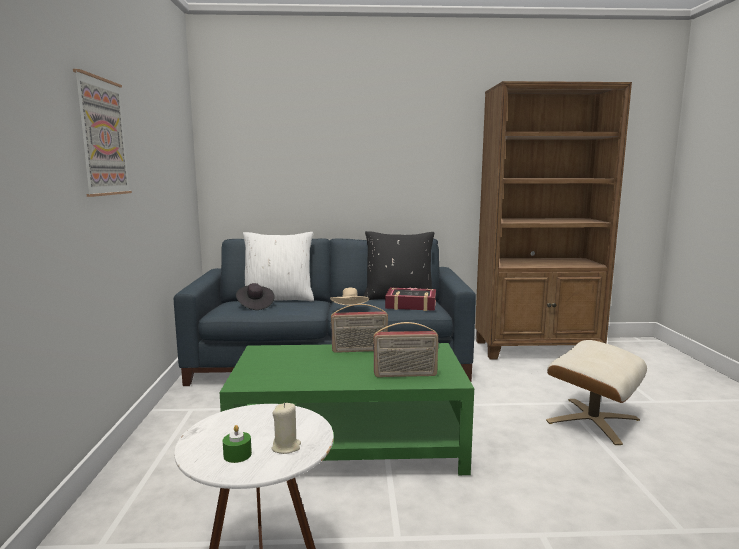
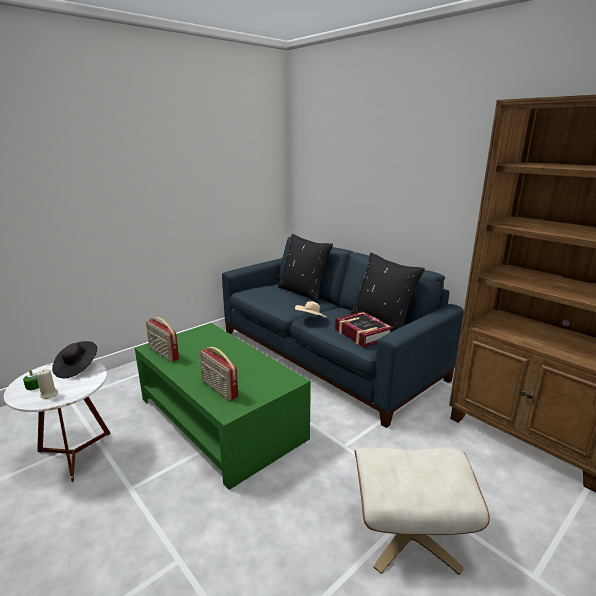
camera: 50 degrees right, 10 degrees up
(102, 137) = (140, 172): picture -> none
(255, 305) = (270, 294): black hat -> black hat (77, 368)
(279, 298) = (303, 292): white pillow -> black pillow
(359, 350) = (246, 356): radio -> radio (163, 353)

